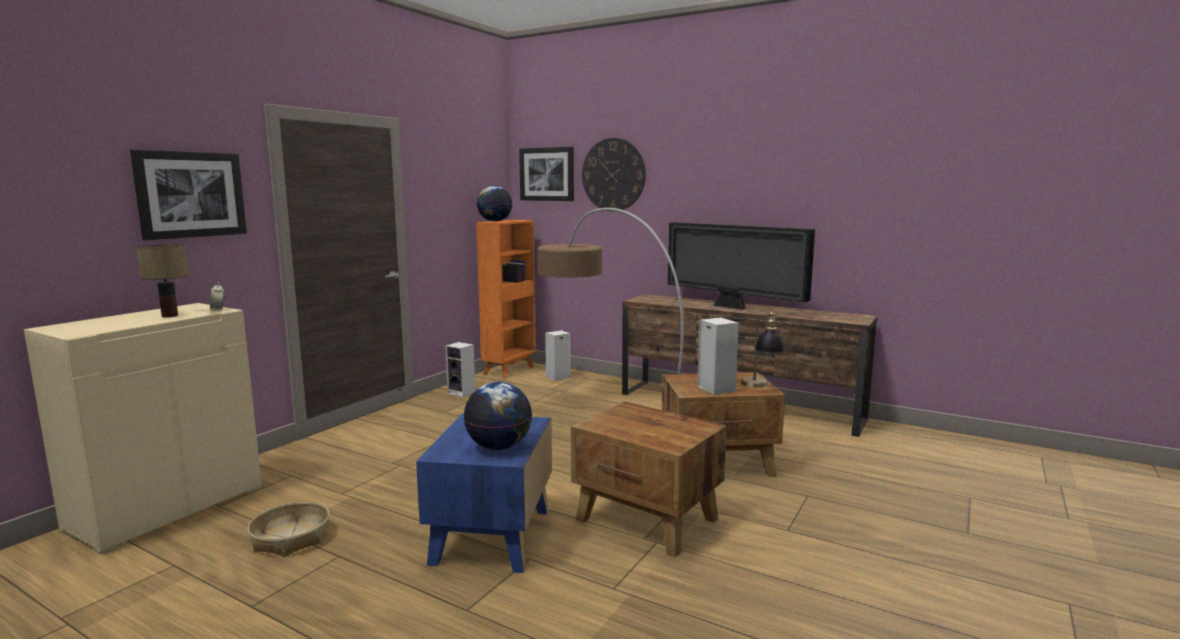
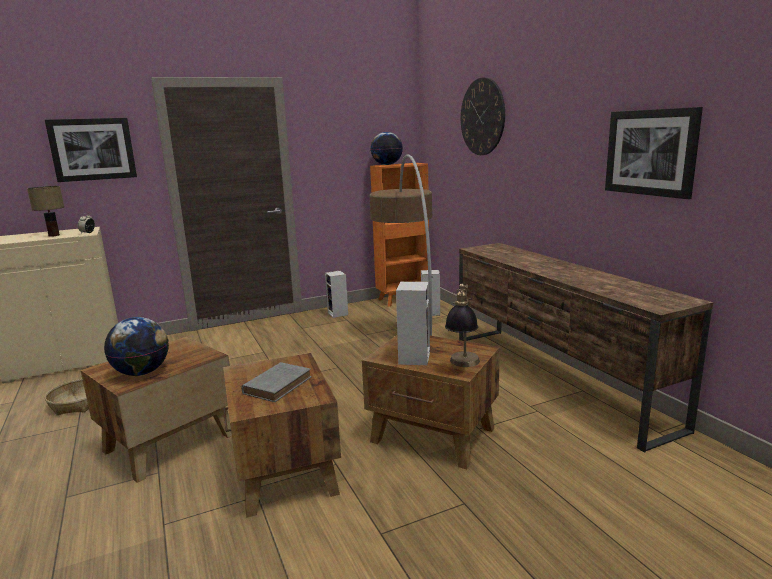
camera: 35 degrees right, 5 degrees up
(491, 536) = (168, 443): blue side table -> brown side table
(547, 174) = (440, 118): picture -> picture (650, 152)
(655, 426) = (279, 384): none -> grey book
(732, 307) = (548, 268): television -> none

